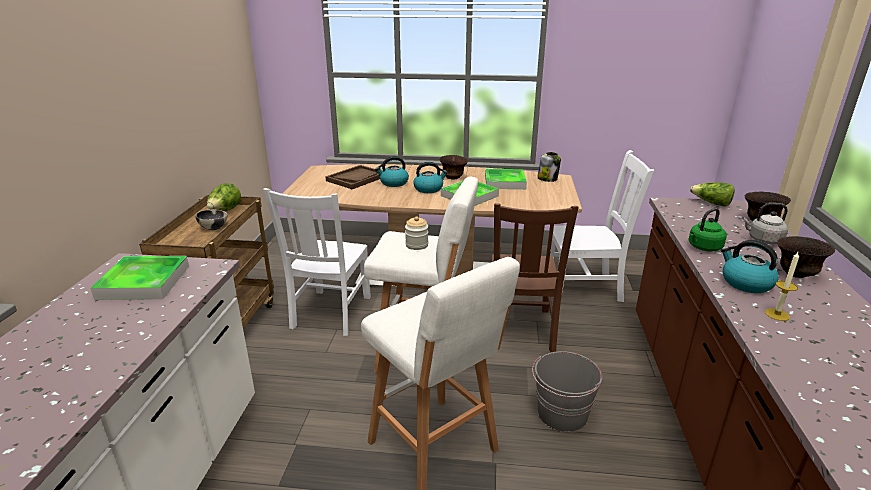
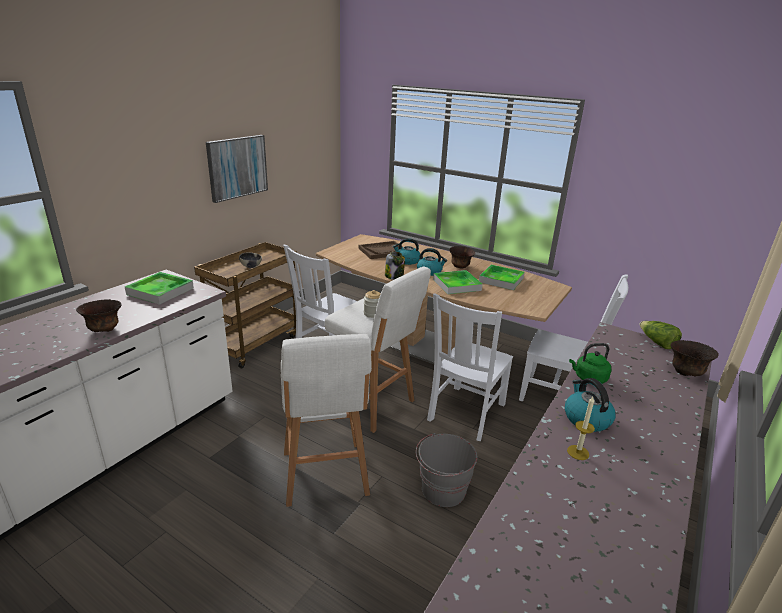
camera: 25 degrees right, 0 degrees up
(161, 99) = (237, 167): none -> picture
(225, 211) = (270, 256): lettuce -> none
(520, 331) = (465, 413): brown chair -> white chair
(547, 179) = (544, 285): jar -> jar (394, 276)
(763, 240) = (662, 389): grey kettle -> none
(796, 274) = (652, 427): brown bowl -> brown bowl (104, 330)

